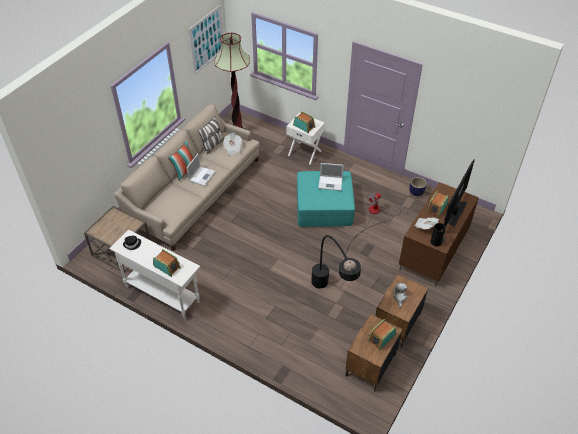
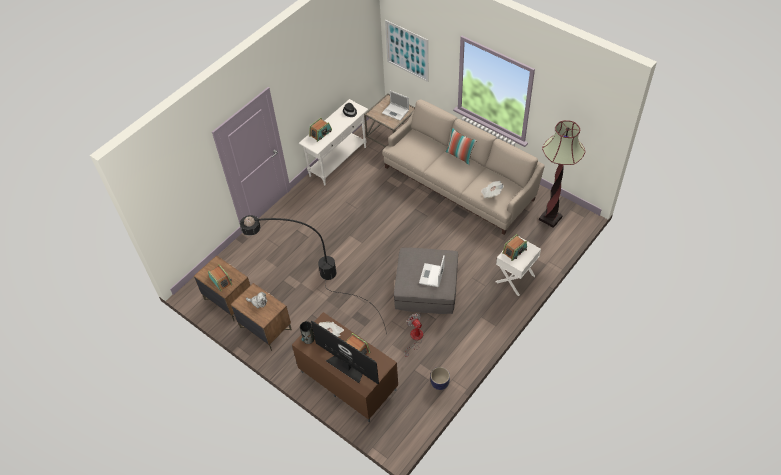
camera: 100 degrees right, 5 degrees up
(202, 175) = (451, 168): laptop -> laptop (396, 112)
(206, 40) = (585, 119): picture -> picture (407, 51)
(213, 145) = (497, 177): pillow -> none
(324, 207) = (426, 288): turquoise ottoman -> grey ottoman

